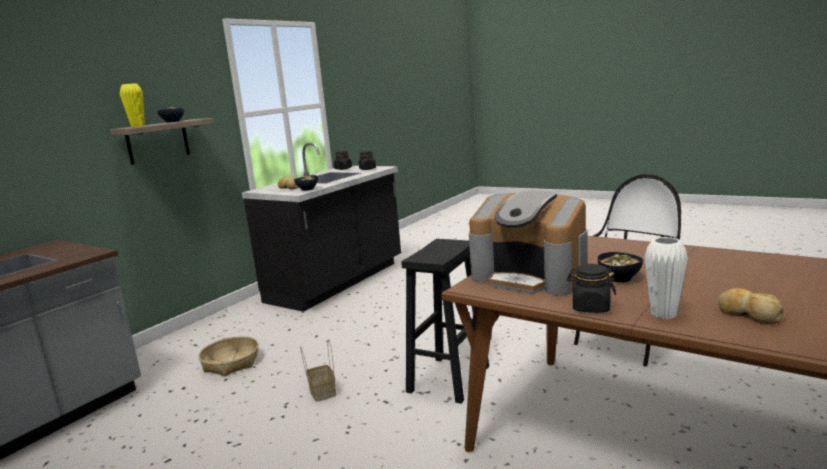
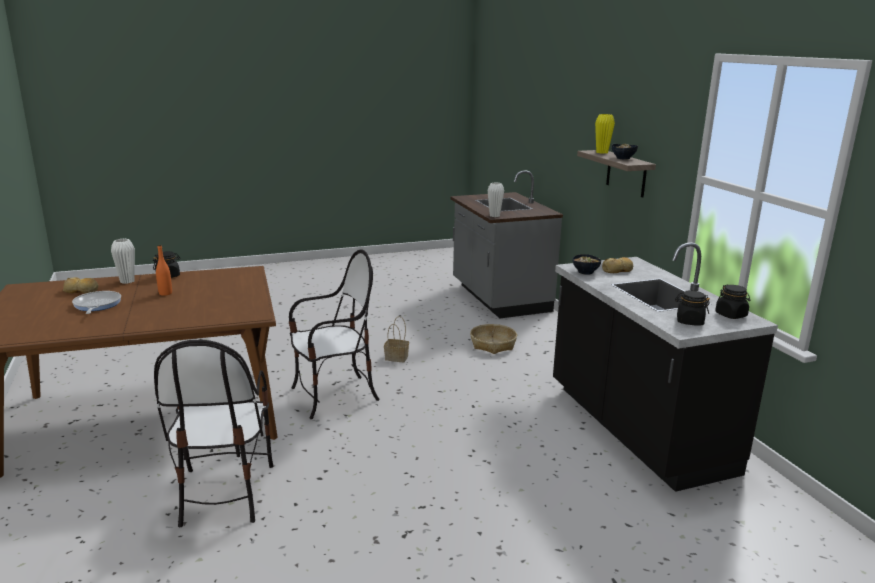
camera: 125 degrees right, 5 degrees up
(91, 253) = (494, 216): none -> white vase
(449, 378) = (334, 396): black stool -> chair
(531, 277) = (223, 282): coffee machine -> none
(619, 278) = (165, 293): bowl -> orange bottle
(723, 282) = (96, 305): none -> frying pan

